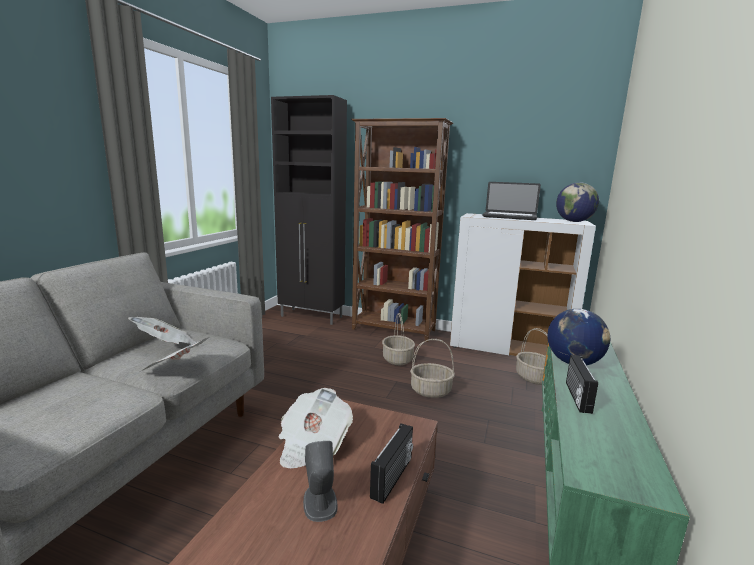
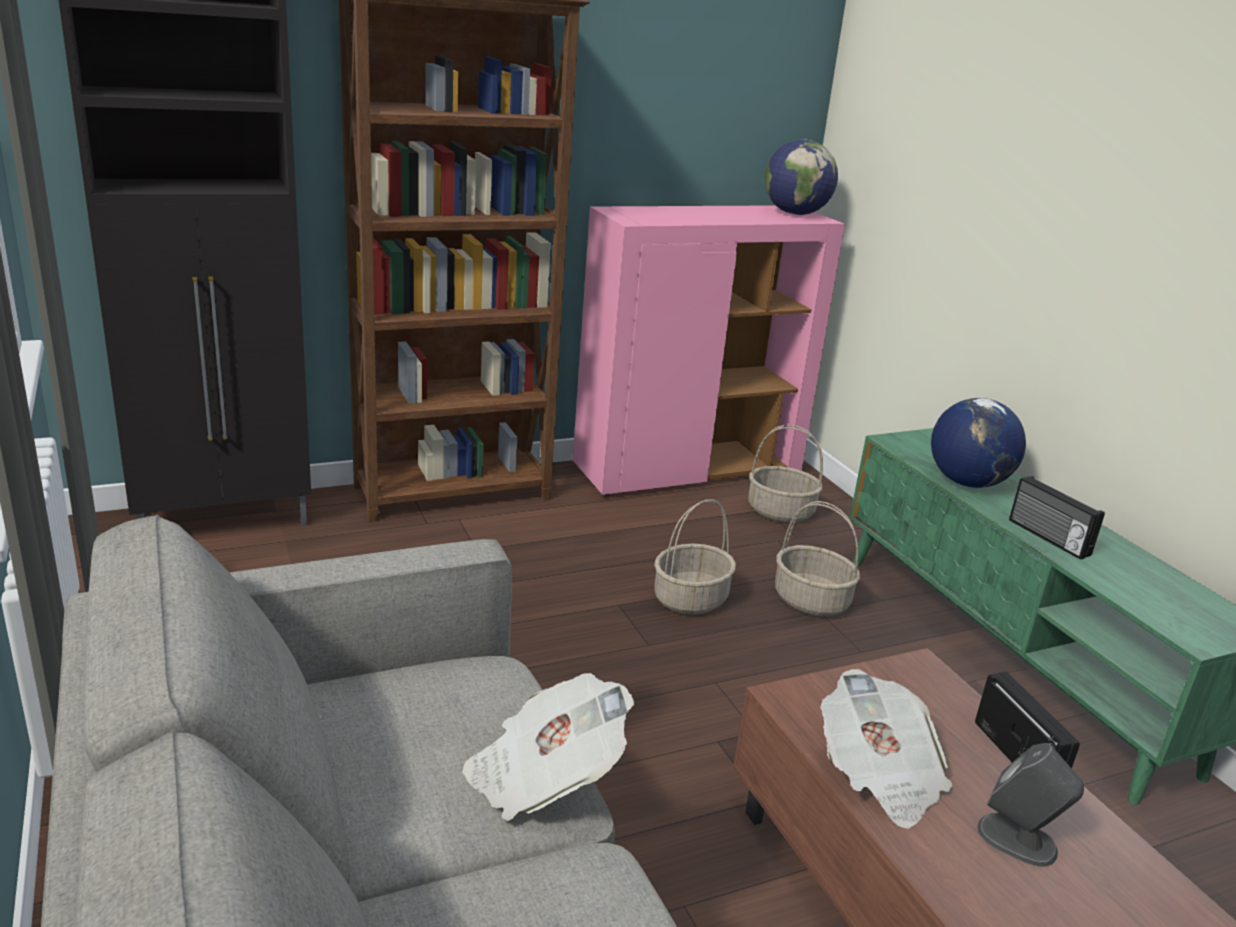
camera: 45 degrees left, 10 degrees up
(166, 345) = (386, 740): newspaper -> none
(398, 359) = (557, 559): basket -> basket (812, 601)
(509, 217) = (688, 212): laptop -> none
(509, 350) = (688, 469): white cabinet -> pink cabinet

